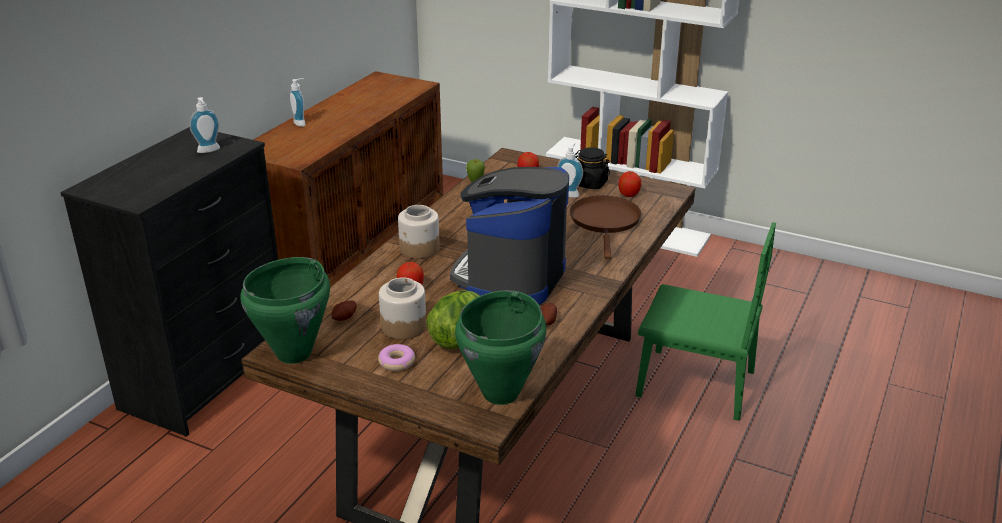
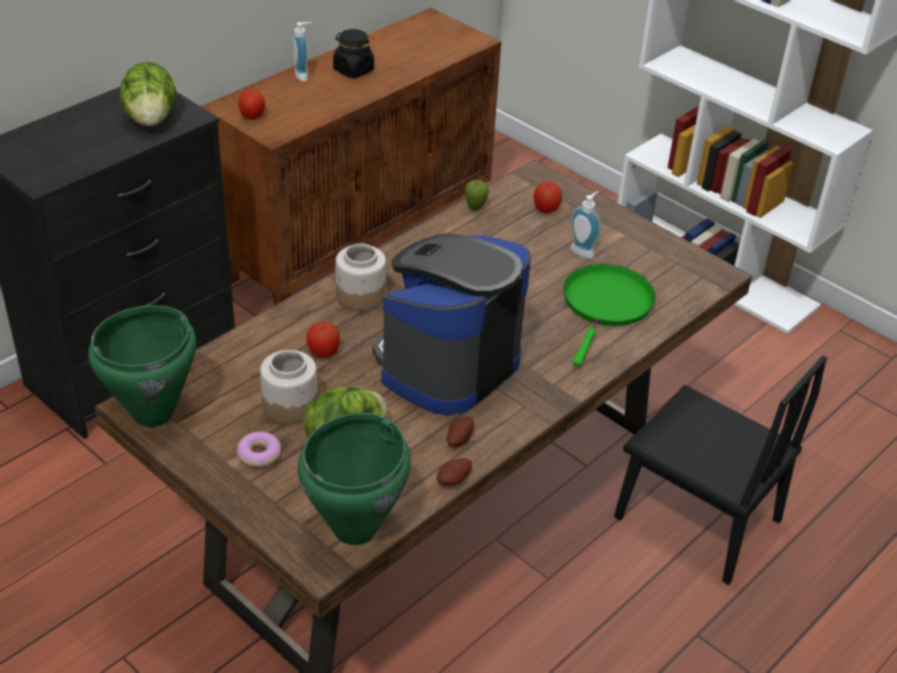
camera: 15 degrees right, 10 degrees up
(209, 151) = (151, 119): soap dispenser -> lettuce
(345, 318) = (230, 378): potato -> potato (454, 480)
(590, 183) = (617, 240): black jar -> black jar (353, 70)
(605, 222) = (606, 305): brown frying pan -> green frying pan
(629, 195) = (658, 269): apple -> apple (252, 116)
(695, 383) = (697, 519): green chair -> black chair

